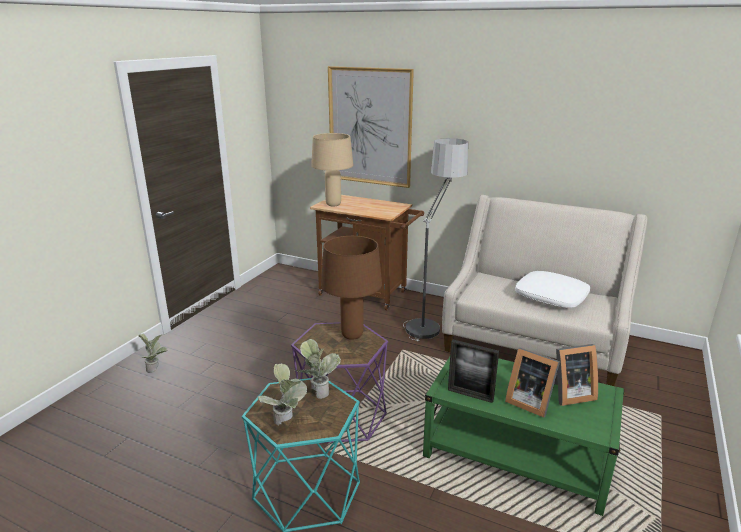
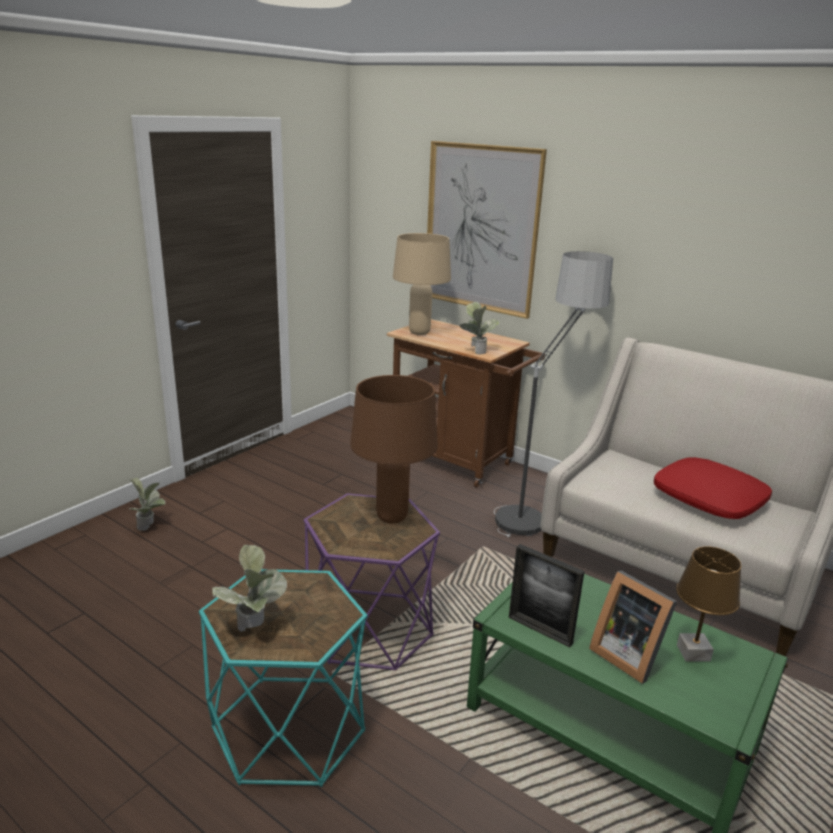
camera: 10 degrees right, 0 degrees up
(317, 391) = (314, 591): potted plant -> potted plant (476, 351)
(551, 297) = (709, 499): white pillow -> red pillow
(568, 394) = (693, 653): picture frame -> brown table lamp

